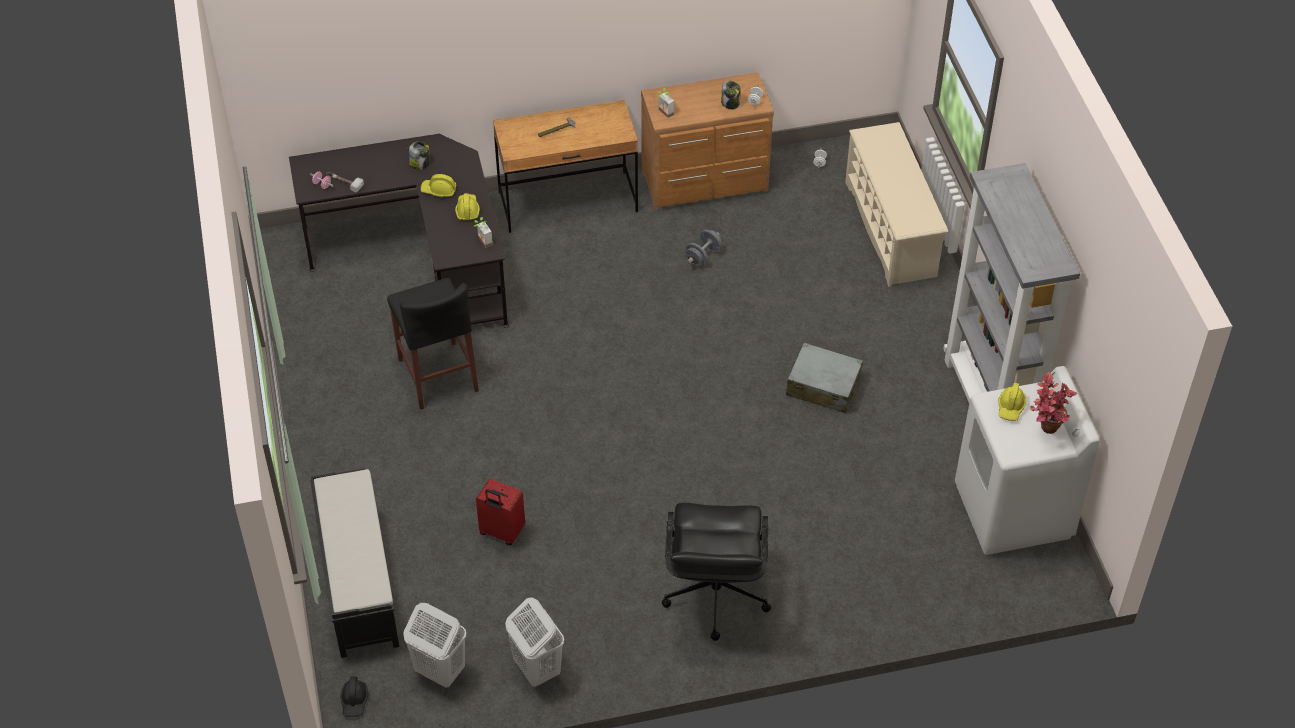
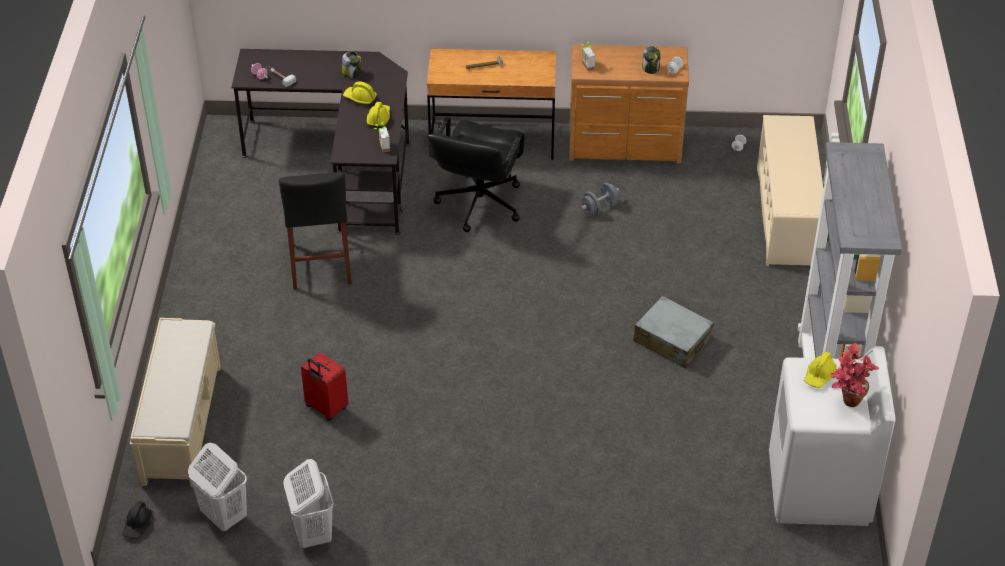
camera: 15 degrees right, 5 degrees down
(358, 581) = (182, 423): black bench -> beige bench
(714, 596) = (502, 504): black office chair -> black office chair (478, 204)

